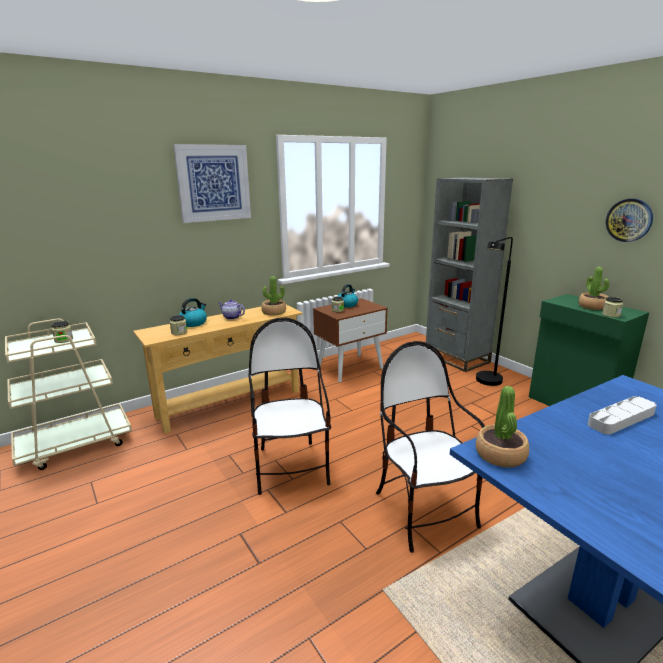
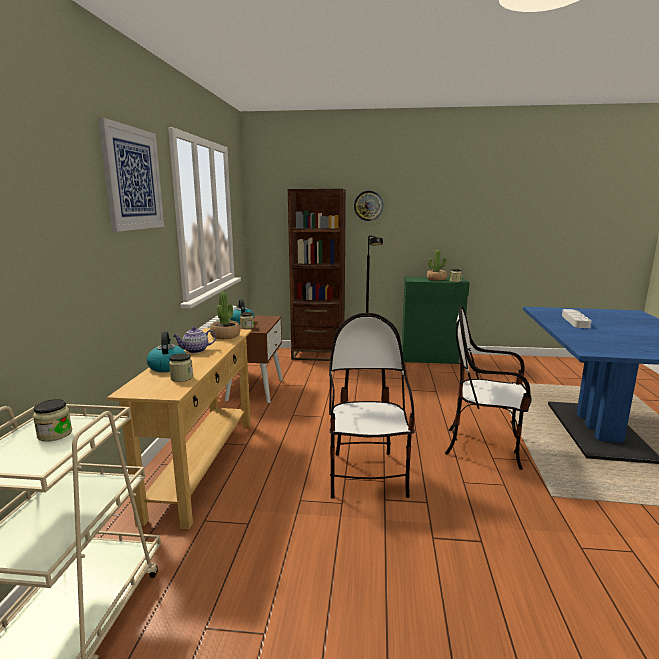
camera: 50 degrees left, 5 degrees down
(291, 467) = (367, 475): chair -> chair turned 60 degrees clockwise
(456, 358) = (318, 355): grey bookcase -> brown bookcase
(500, 454) = (597, 349): potted plant -> none
(629, 220) = (440, 216): wall clock -> wall clock (368, 205)

